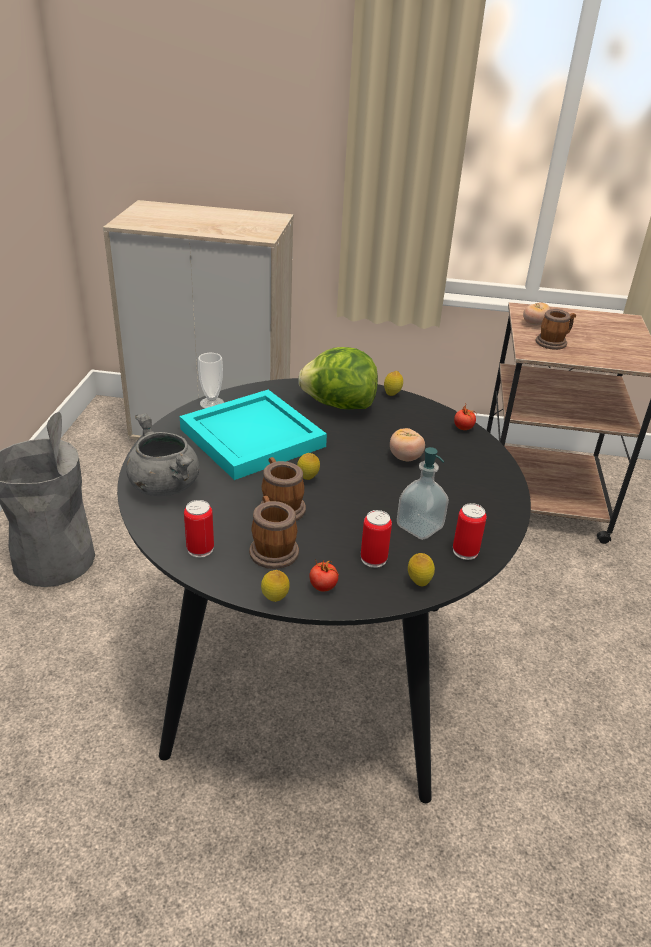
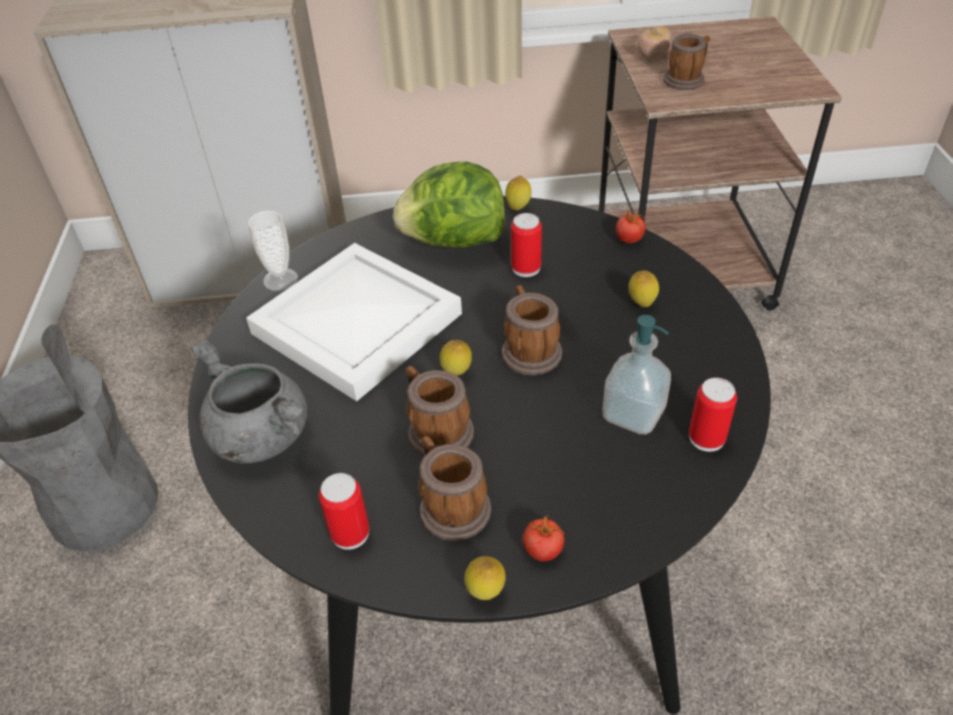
camera: 10 degrees left, 10 degrees up
(250, 437) = (353, 324): turquoise tray -> white tray
(363, 476) = (529, 349): none -> mug
(373, 559) = (593, 484): can -> can (526, 268)
(405, 458) = (573, 305): tomato -> none
(418, 583) = (666, 507): lemon -> lemon (641, 304)

